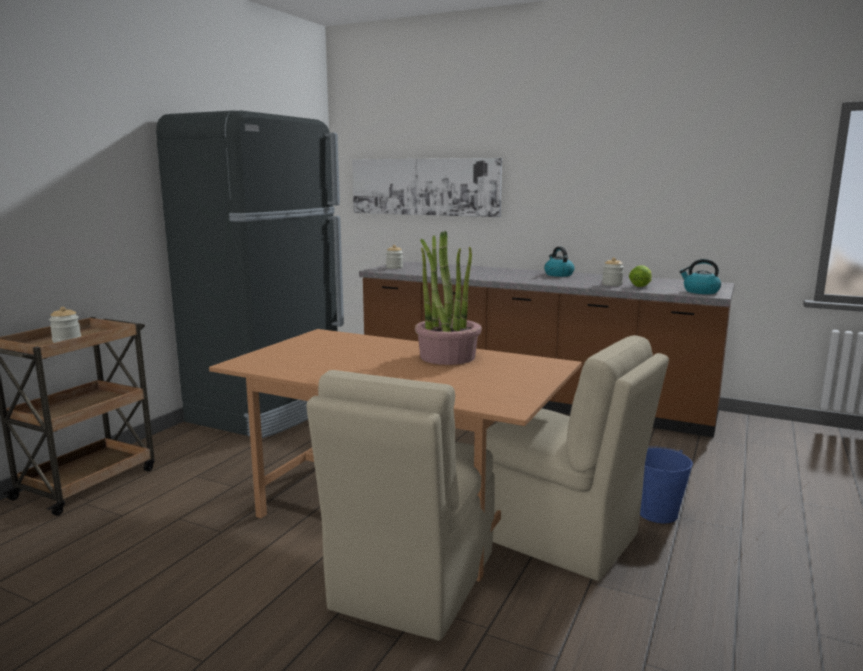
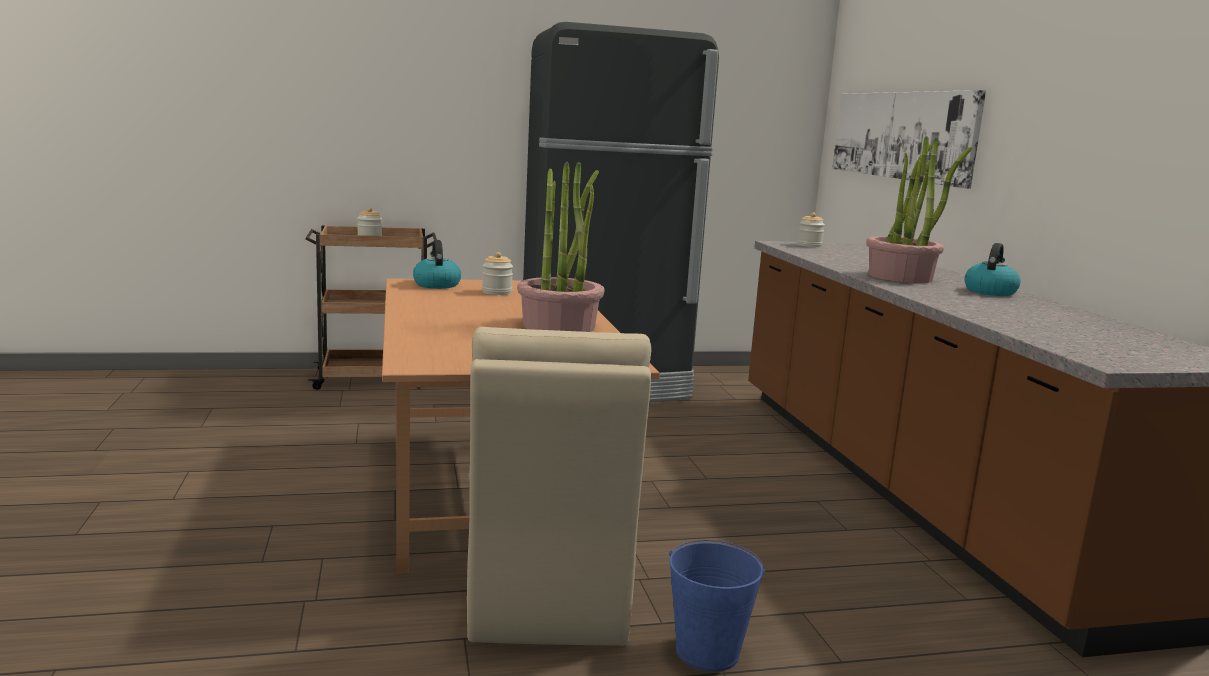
camera: 50 degrees right, 0 degrees up
(411, 582) = (358, 541): beige chair -> none
(507, 276) = (901, 277): none -> potted plant
(612, 284) = (1002, 314): jar -> jar (497, 292)
(641, 286) = (1043, 326): lettuce -> none
(700, 291) = (1109, 355): kettle -> kettle (436, 284)

